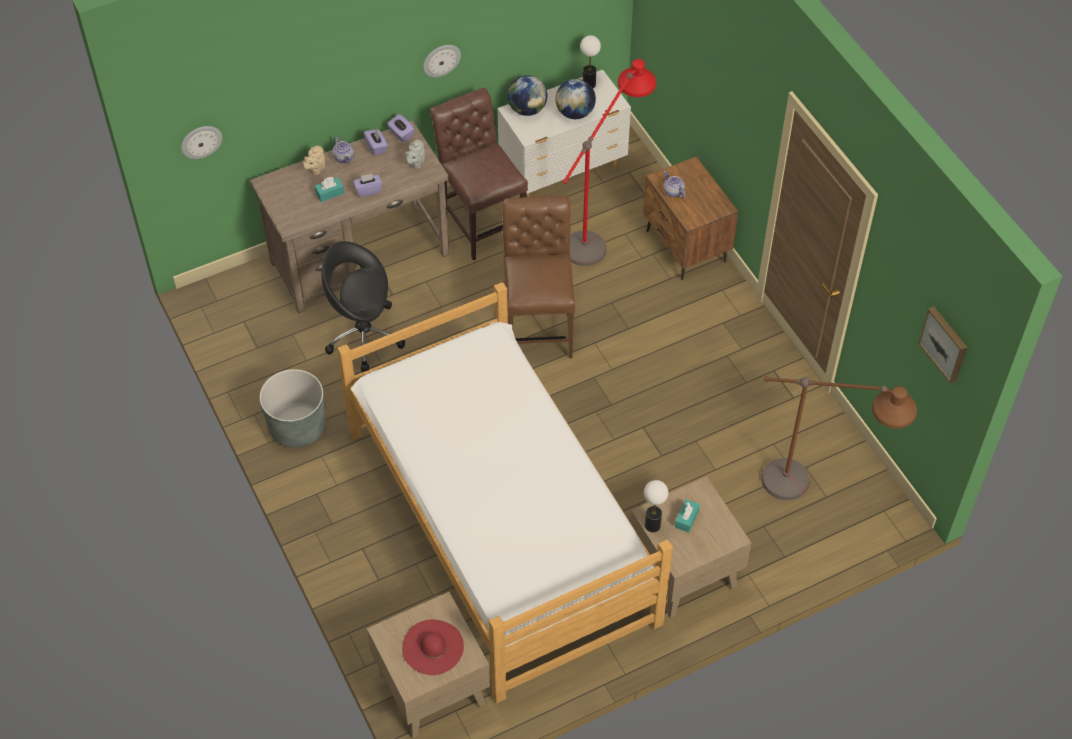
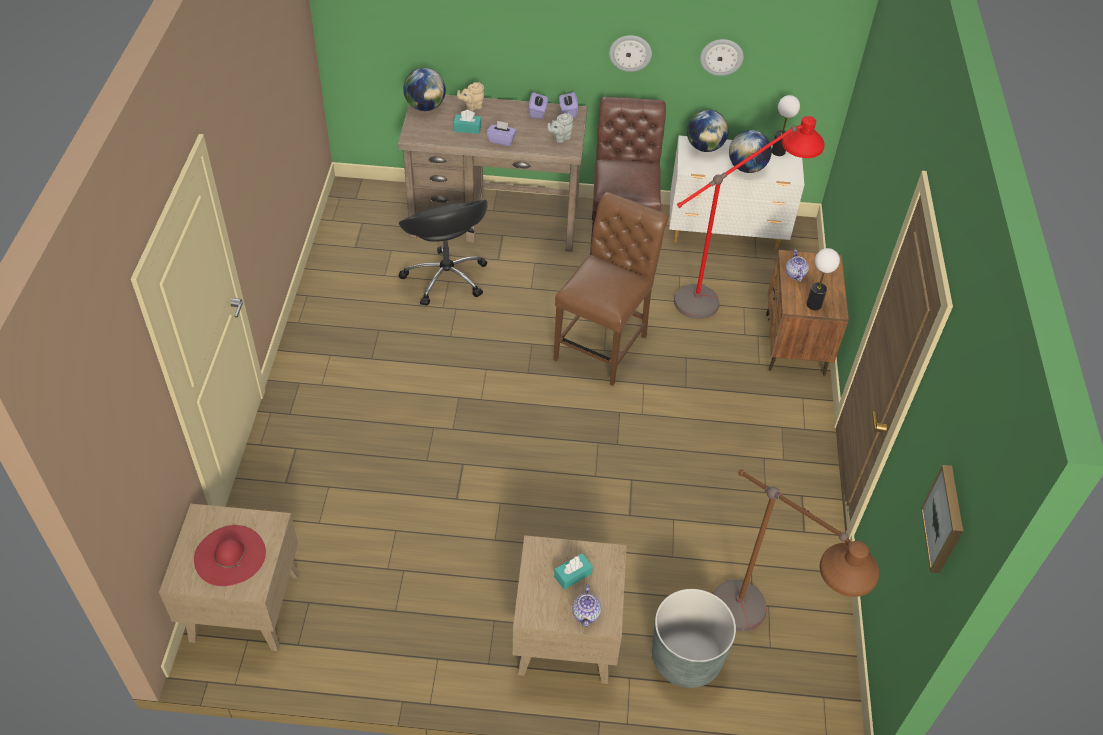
camera: 30 degrees right, 5 degrees down
(201, 141) = (371, 26): wall clock -> wall clock (721, 56)
(275, 189) = (425, 106): none -> globe
(297, 427) = (331, 322): grey planter -> grey planter (686, 658)
(344, 157) = (503, 108): teapot -> teapot (586, 614)
(363, 336) = (446, 279): black office chair -> black office chair turned 150 degrees counterclockwise
(500, 526) = (428, 496): bed -> none
(652, 525) = (533, 562): table lamp -> table lamp (814, 305)

